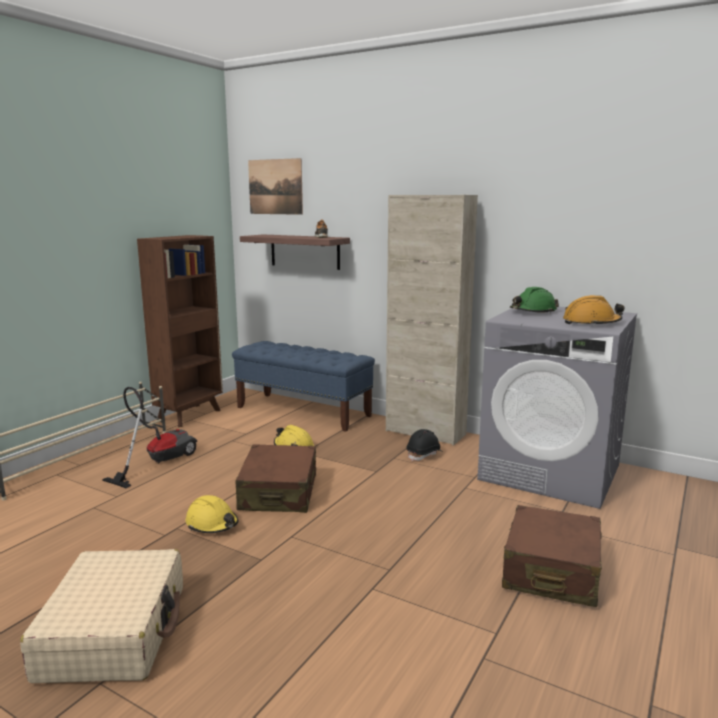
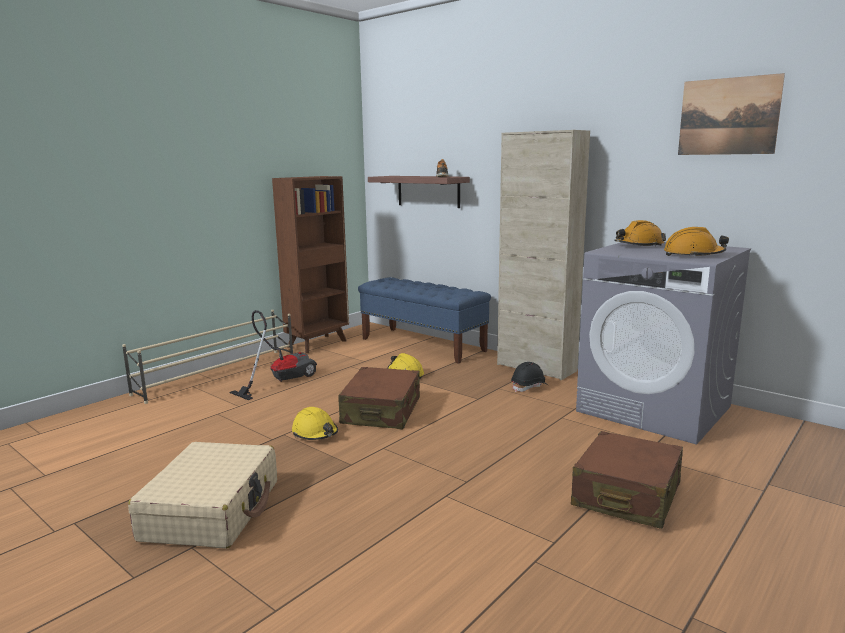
camera: 10 degrees right, 0 degrees up
(275, 187) = (402, 130): picture -> picture (728, 116)
(533, 312) = (638, 246): green hard hat -> orange hard hat

